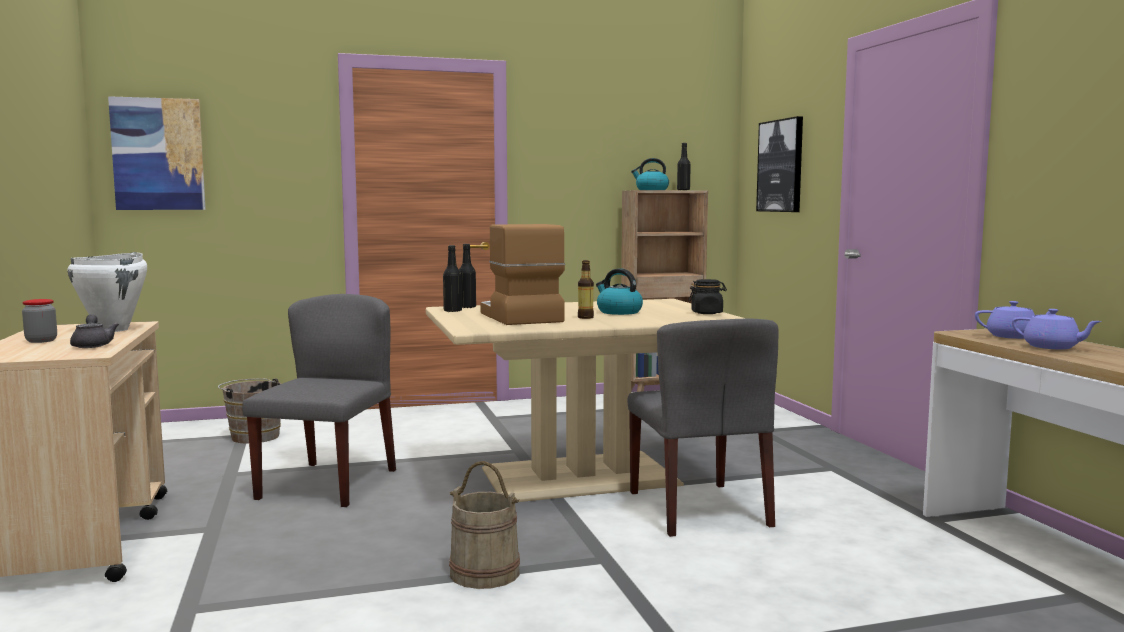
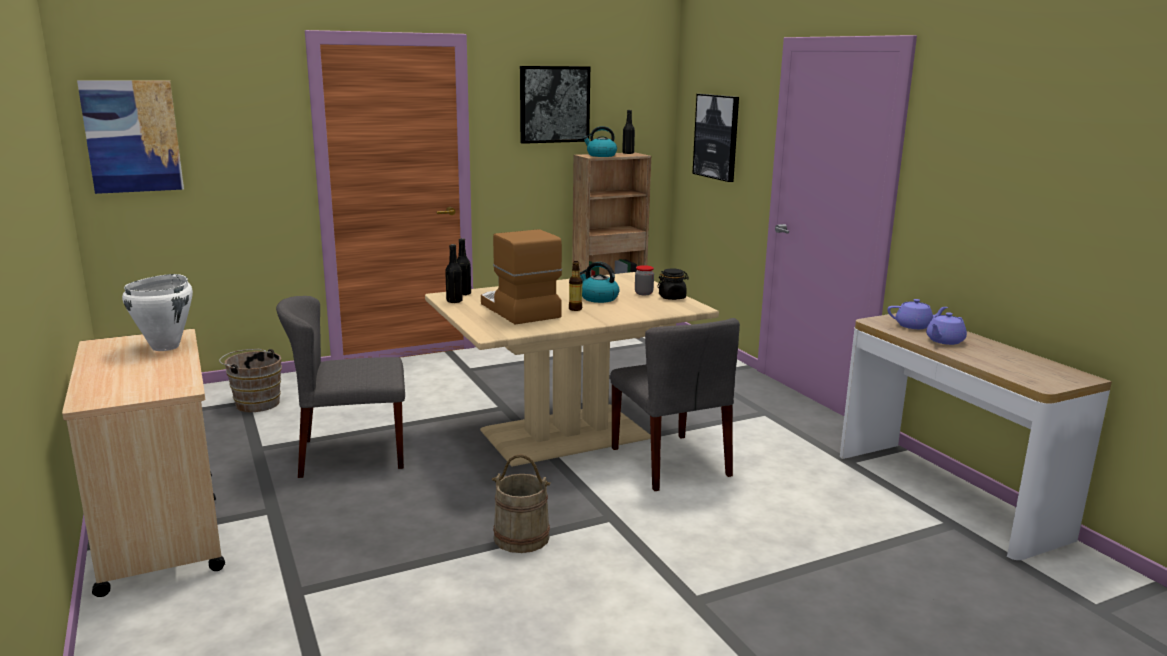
camera: 10 degrees left, 10 degrees up
(41, 341) = (115, 369): jar -> jar (643, 293)
(93, 345) = (170, 374): grey teapot -> none
(328, 483) = (351, 454): grey chair -> grey chair turned 105 degrees counterclockwise
(601, 136) = (554, 104): none -> picture
(1052, 347) = (944, 341): purple teapot -> purple teapot turned 105 degrees clockwise

